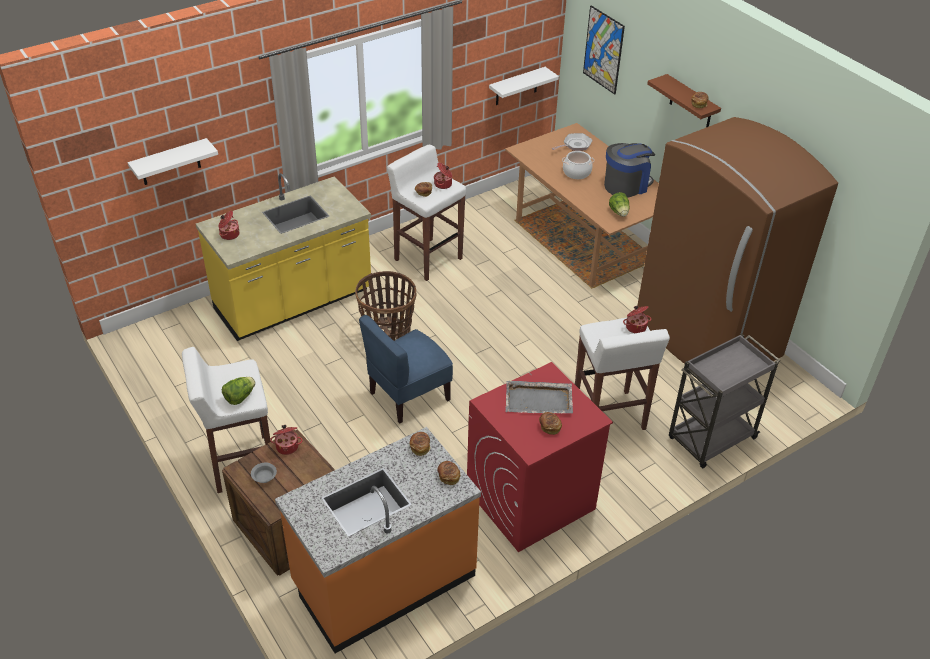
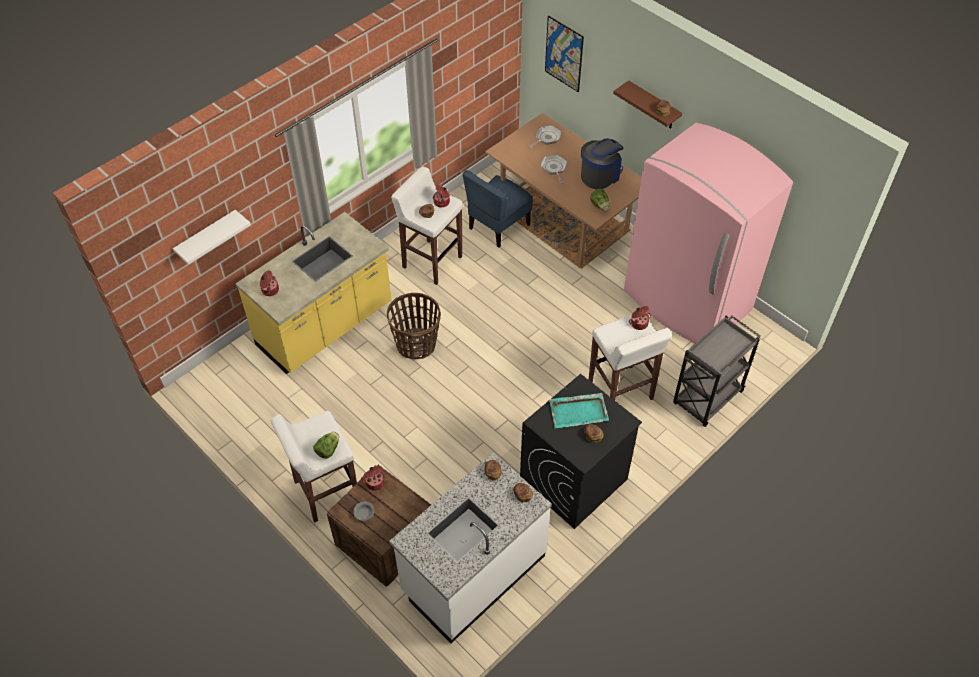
camera: 10 degrees left, 10 degrees up
(383, 579) = (472, 573): orange counter -> white counter
(408, 396) = (450, 402): blue chair -> blue chair (498, 226)
(516, 86) = (486, 90): white shelf -> none
(530, 500) = (573, 480): red washing machine -> black washing machine
(539, 400) = (579, 412): grey tray -> turquoise tray
(576, 172) = (554, 168): cooking pot -> frying pan
(706, 338) = (686, 302): brown fridge -> pink fridge

